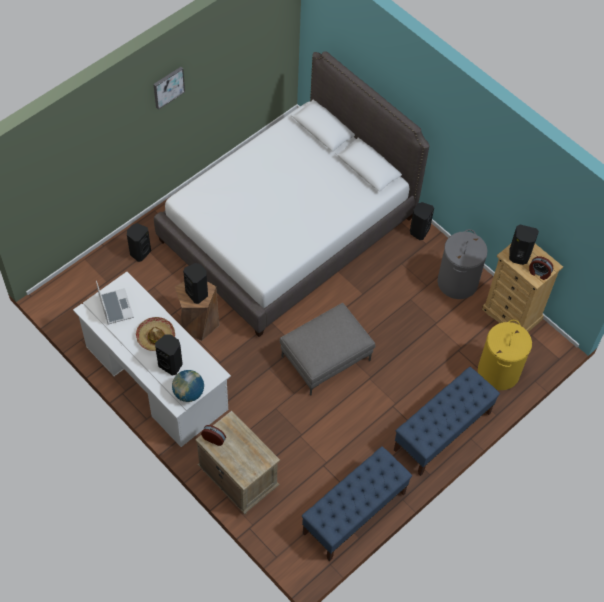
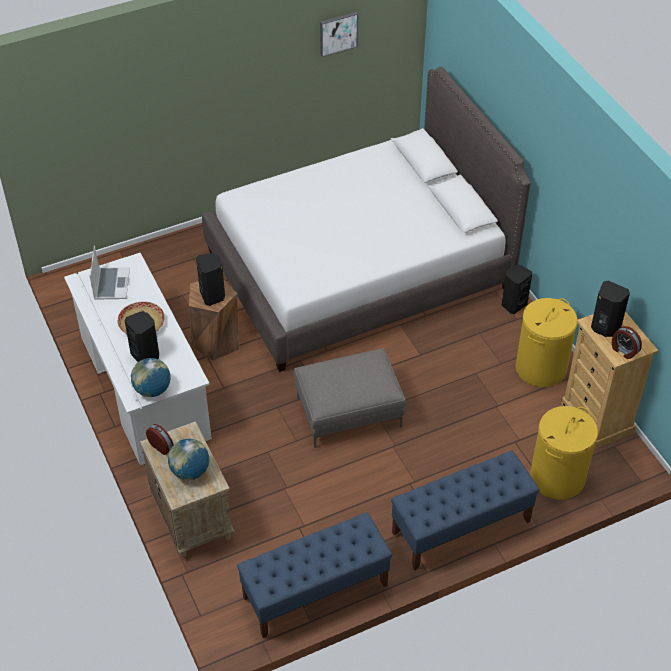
camera: 20 degrees right, 10 degrees down
(139, 252) = (182, 257): black speaker -> none
(168, 87) = (241, 58): picture -> picture (338, 33)
(244, 454) = (190, 471): none -> globe
(457, 282) = (540, 368): grey laundry basket -> yellow laundry basket

